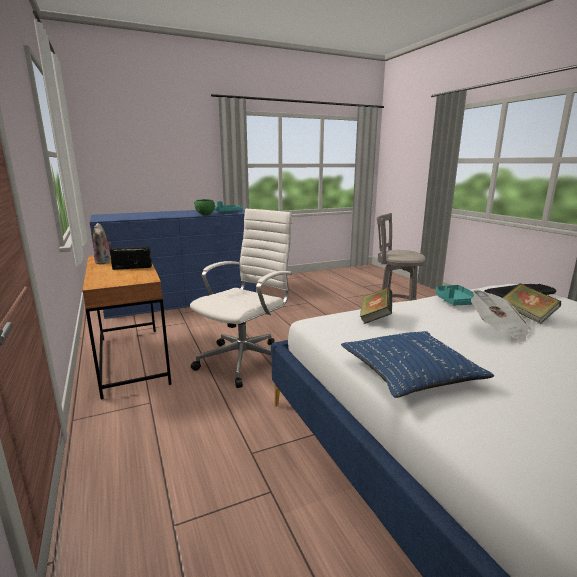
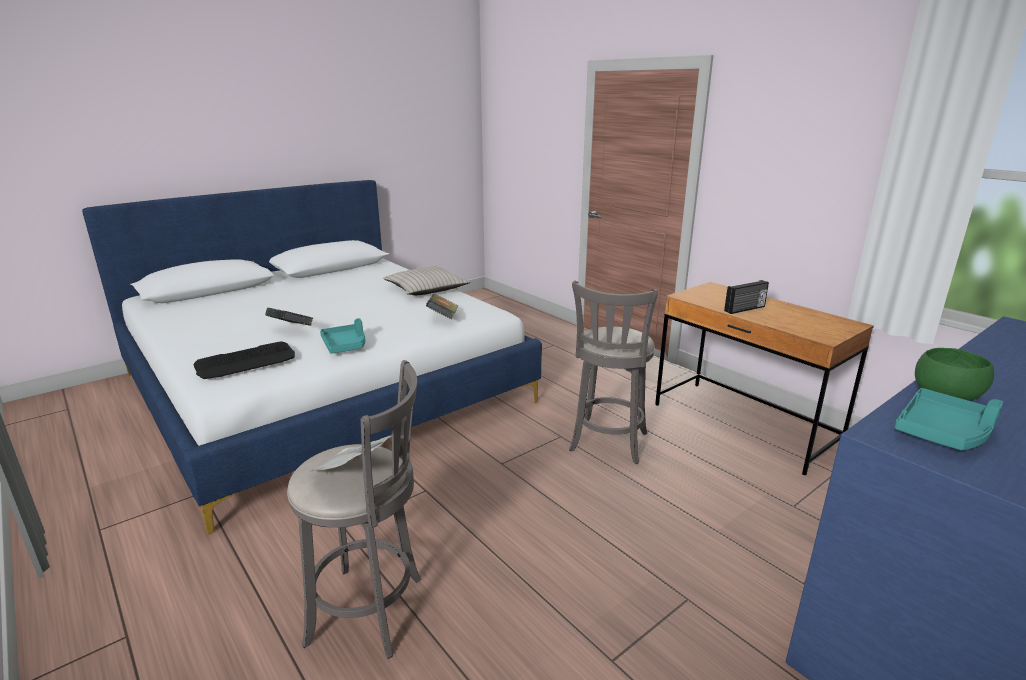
camera: 165 degrees right, 5 degrees up
(104, 262) = (806, 314): plush toy -> none
(246, 360) = (607, 444): white office chair -> grey stool
(411, 373) = (426, 289): blue pillow -> beige pillow
(498, 330) = (339, 314): newspaper -> newspaper (354, 473)

